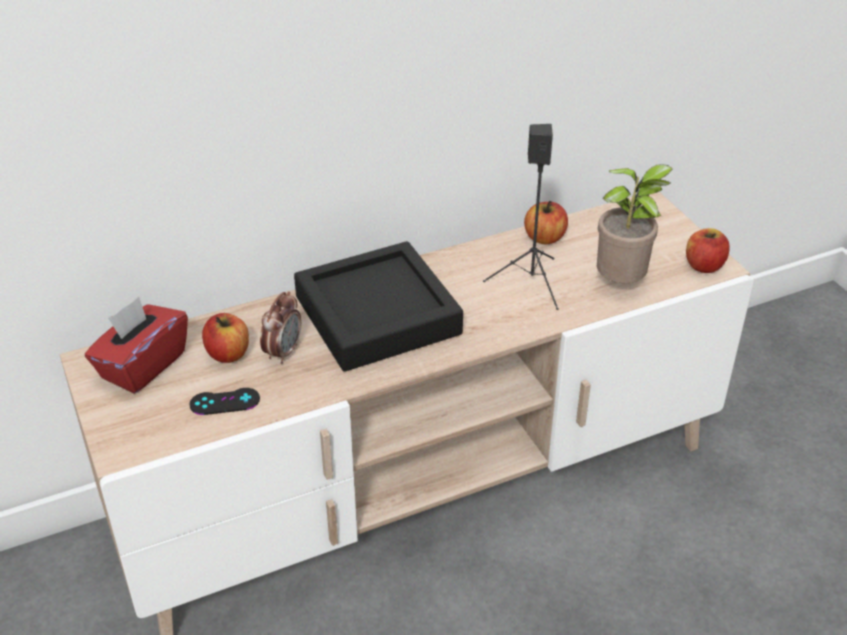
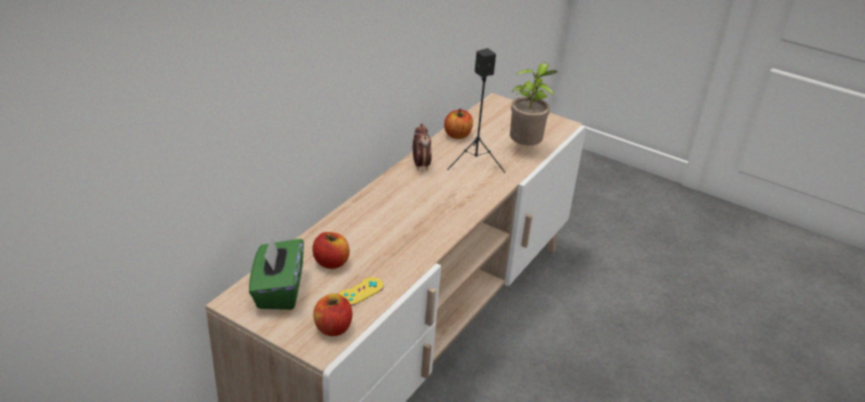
camera: 35 degrees left, 5 degrees down
(142, 365) = (278, 290): red tissue box -> green tissue box
(224, 402) = (360, 292): black game controller -> yellow game controller
(283, 352) = (367, 249): alarm clock -> alarm clock (420, 165)
(377, 315) = (404, 208): black tray -> none
(704, 266) = (556, 126): apple -> apple (333, 328)

